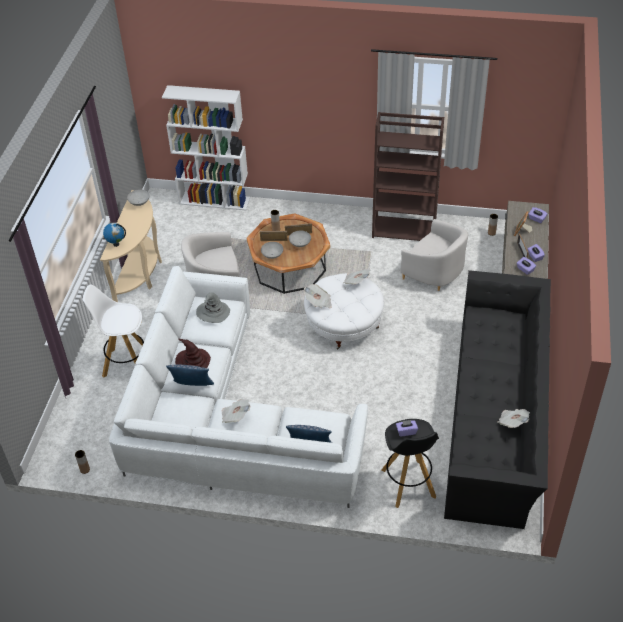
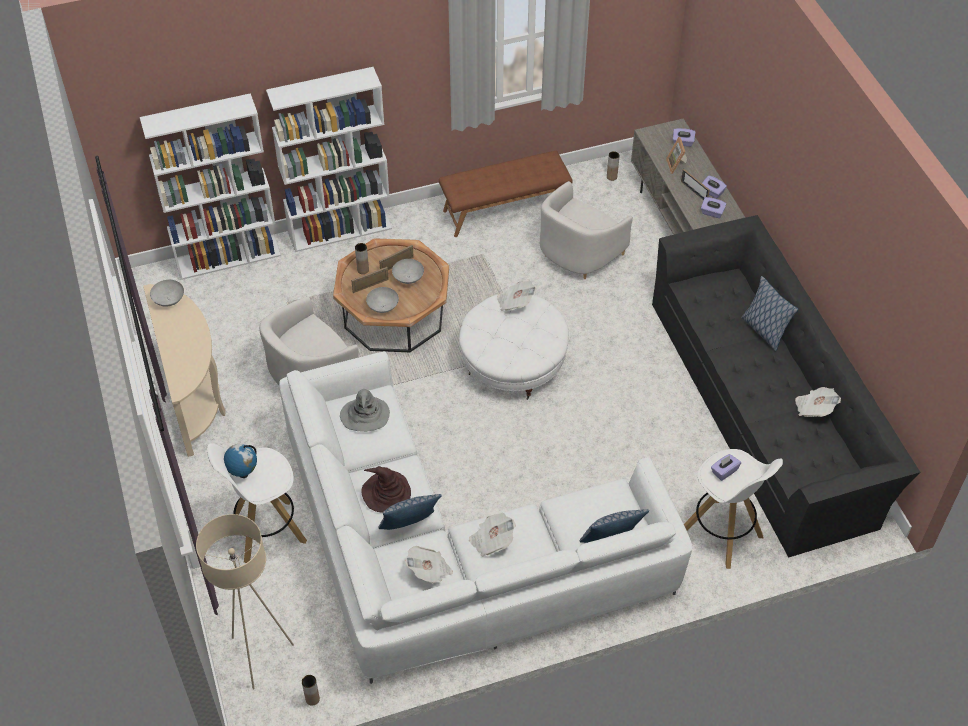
camera: 30 degrees left, 5 degrees up
(73, 432) = (259, 656): none -> beige floor lamp
(116, 244) = (179, 371): globe -> globe (243, 473)
(292, 207) = (340, 230): none -> white bookcase
(318, 302) = (488, 348): newspaper -> newspaper (429, 571)
(404, 229) = (505, 209): brown bookcase -> brown bench
(408, 484) = (722, 534): black stool -> white stool
(434, 273) = (578, 254): white armchair -> white armchair turned 120 degrees clockwise
(513, 359) = (764, 330): none -> pillow

